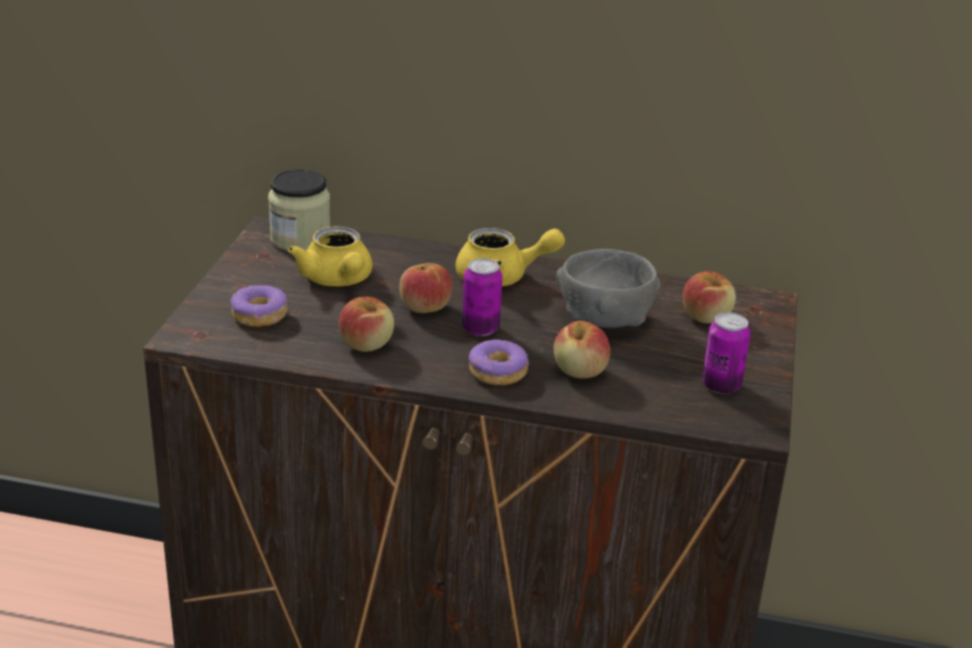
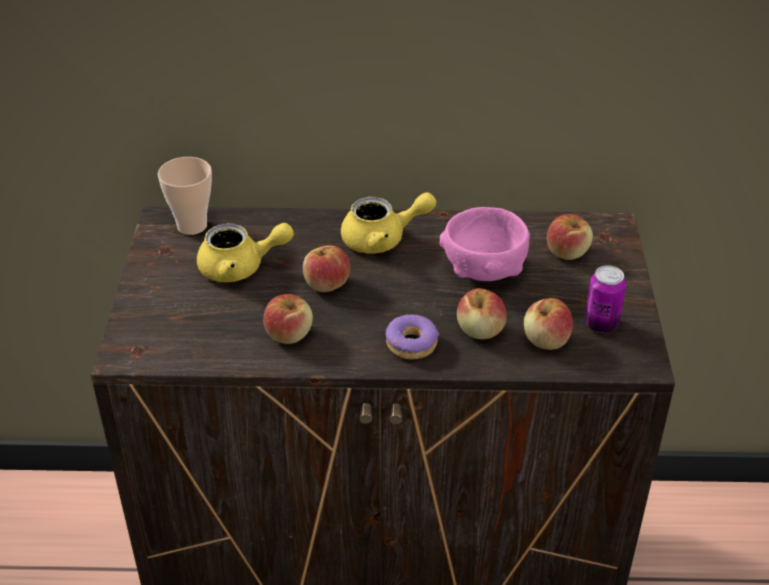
camera: 10 degrees left, 10 degrees up
(259, 315) = (183, 319): donut -> none
(300, 239) = (192, 226): jar -> cup
(338, 280) = (241, 267): yellow teapot -> yellow teapot turned 60 degrees counterclockwise
(480, 328) = (382, 299): can -> none
(605, 319) = (484, 270): grey bowl -> pink bowl
(652, 390) = (546, 340): none -> apple

